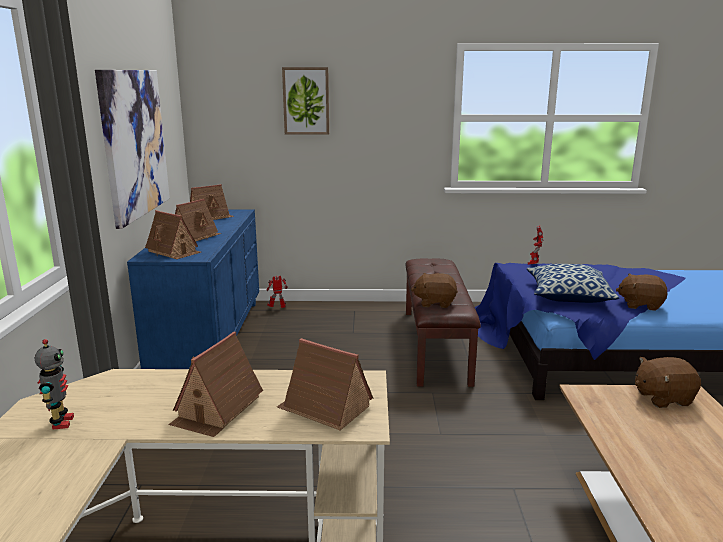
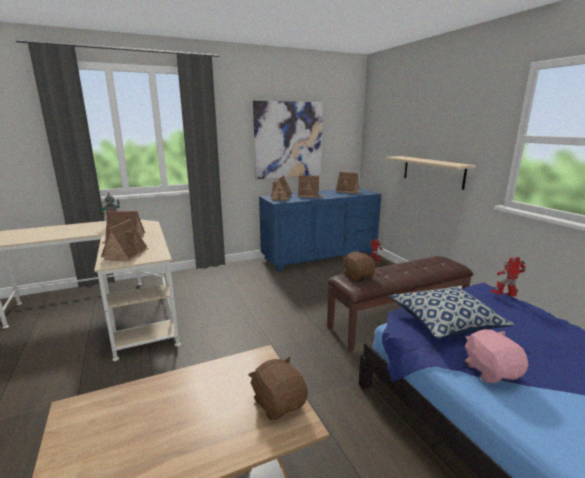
camera: 65 degrees right, 0 degrees up
(306, 101) = (416, 122): picture -> none
(347, 164) = (433, 171): none -> beige shelf
(640, 305) = (491, 371): brown plush toy -> pink plush toy

